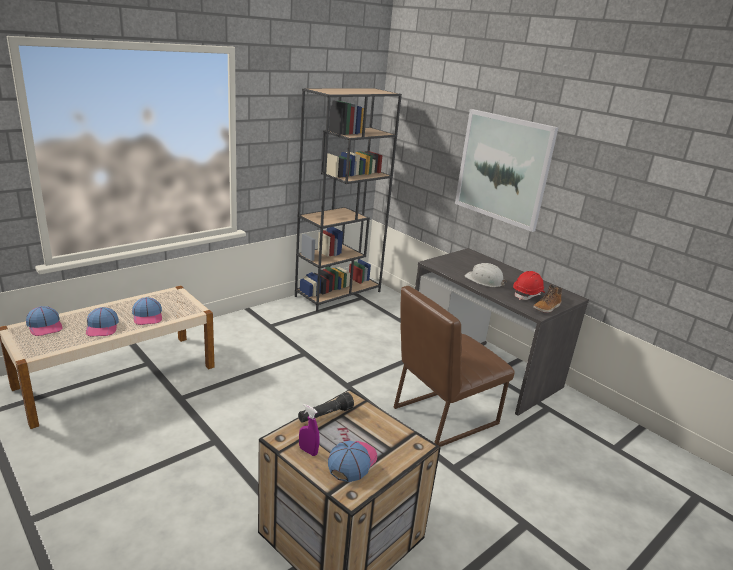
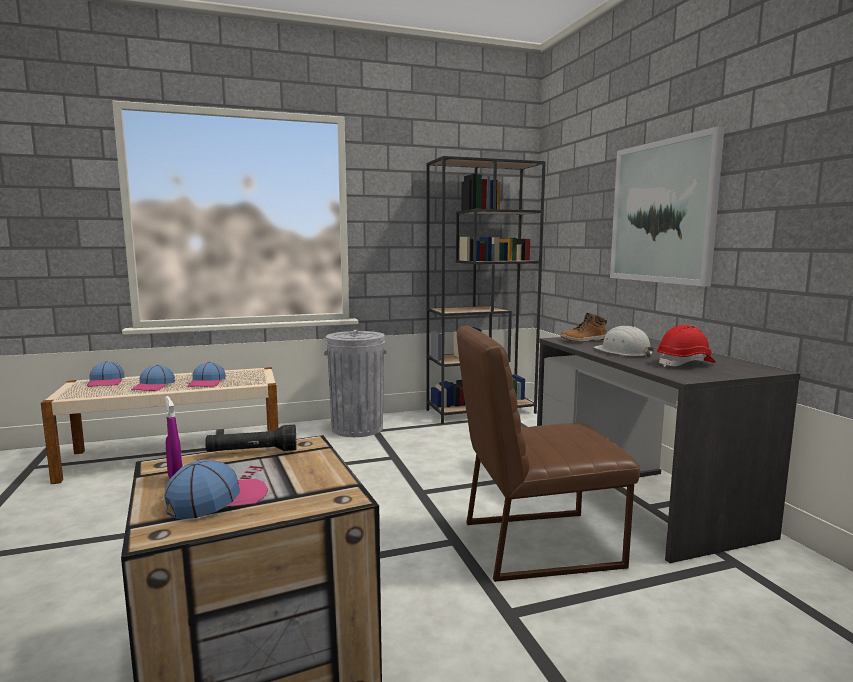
camera: 25 degrees right, 15 degrees down
(253, 325) = (357, 428): none -> grey trash can
(547, 307) = (708, 374): boot -> boot (584, 340)

